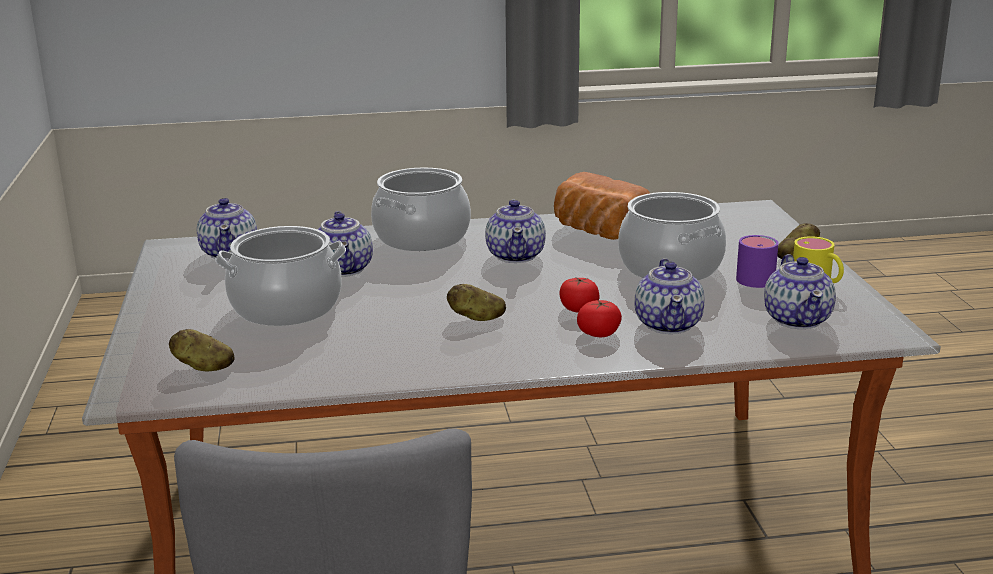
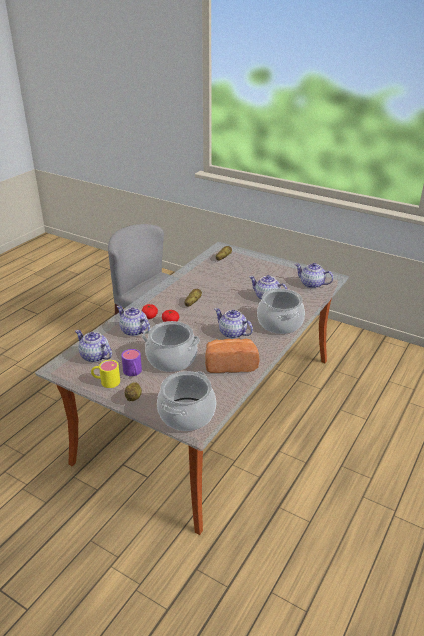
camera: 130 degrees right, 10 degrees up
(286, 308) = (247, 278): cooking pot -> cooking pot (186, 414)

